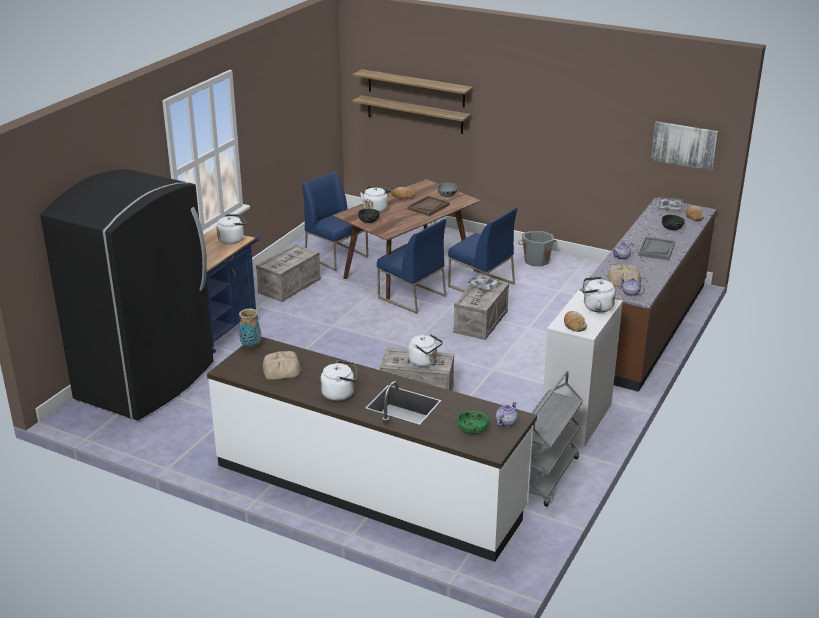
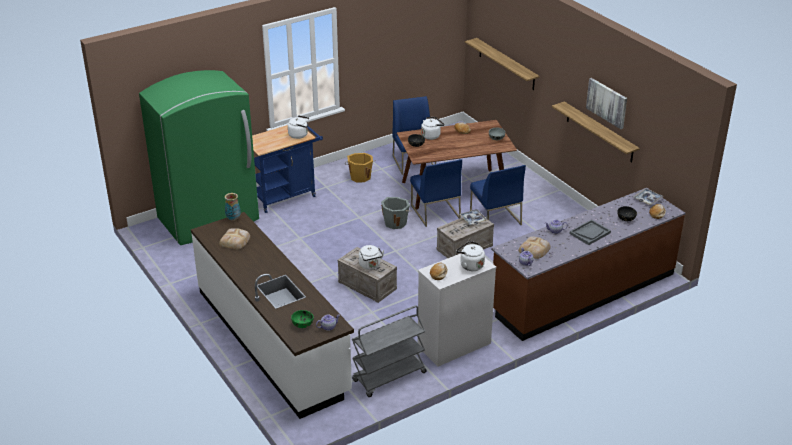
camera: 30 degrees right, 5 degrees up
(147, 382) = (209, 220): black fridge -> green fridge
(290, 285) = (360, 176): crate -> orange bucket
(340, 393) = (251, 270): white kettle -> none
(416, 88) = (508, 43): shelf -> shelf (599, 132)
(428, 207) = (471, 145): brown tray -> none
(536, 260) = (559, 210): grey bucket -> grey bucket (395, 222)
(684, 145) = (670, 150): picture -> picture (607, 102)

